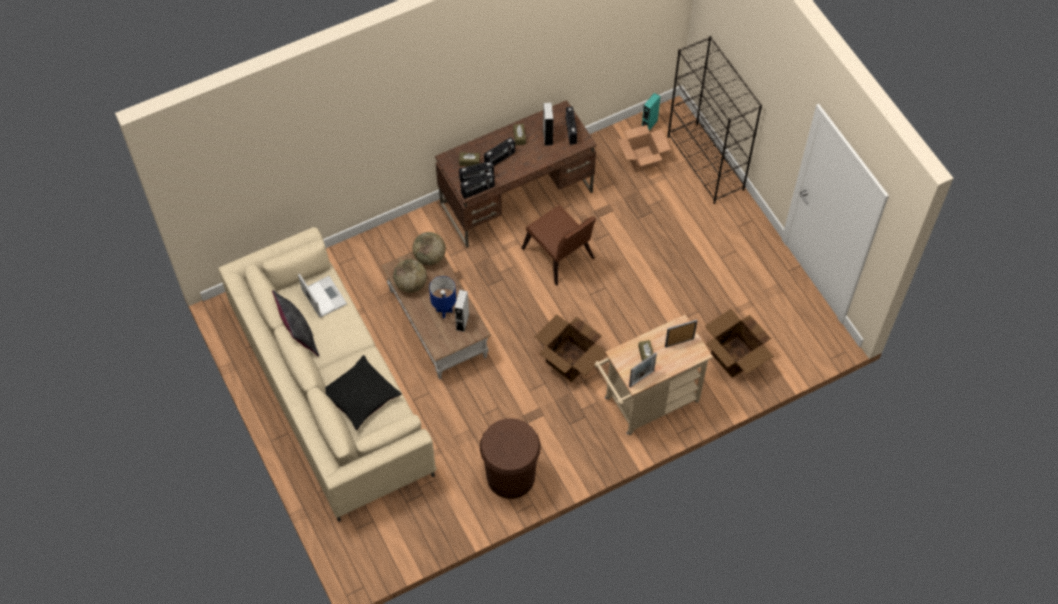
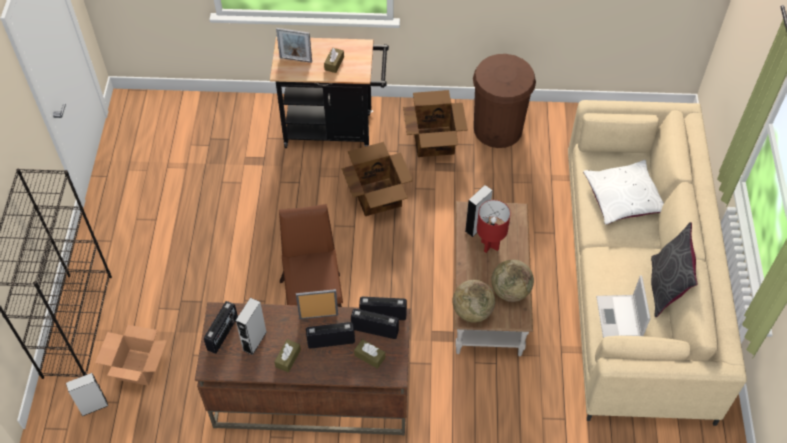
camera: 150 degrees left, 5 degrees down
(360, 396) = (623, 197): black pillow -> white pillow
(444, 311) = (489, 245): blue table lamp -> red table lamp
(641, 378) = (354, 47): picture frame -> picture frame (318, 316)
(646, 403) = (334, 129): beige cart -> black cart
(649, 125) = (93, 406): turquoise speaker -> grey speaker
(735, 357) = (225, 129): cardboard box -> cardboard box (434, 141)

